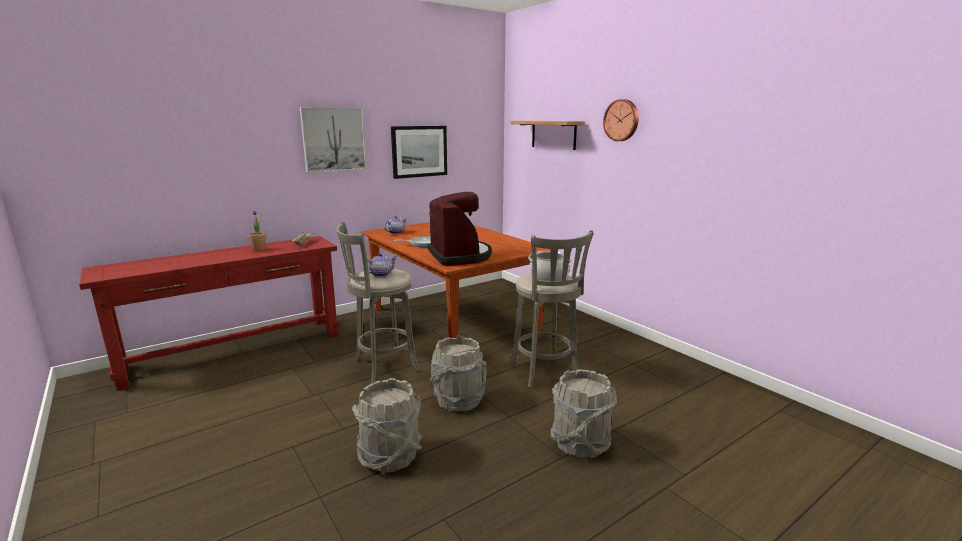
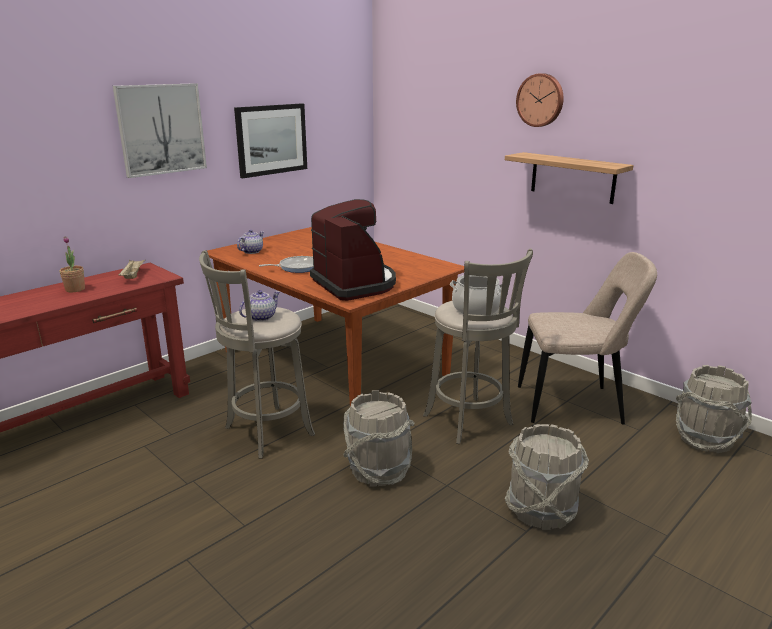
camera: 10 degrees left, 5 degrees up
(390, 455) = (319, 555): grey bucket -> grey bucket (705, 439)
(553, 134) = (445, 114): shelf -> shelf (572, 177)
(637, 367) = (574, 405): none -> beige chair

